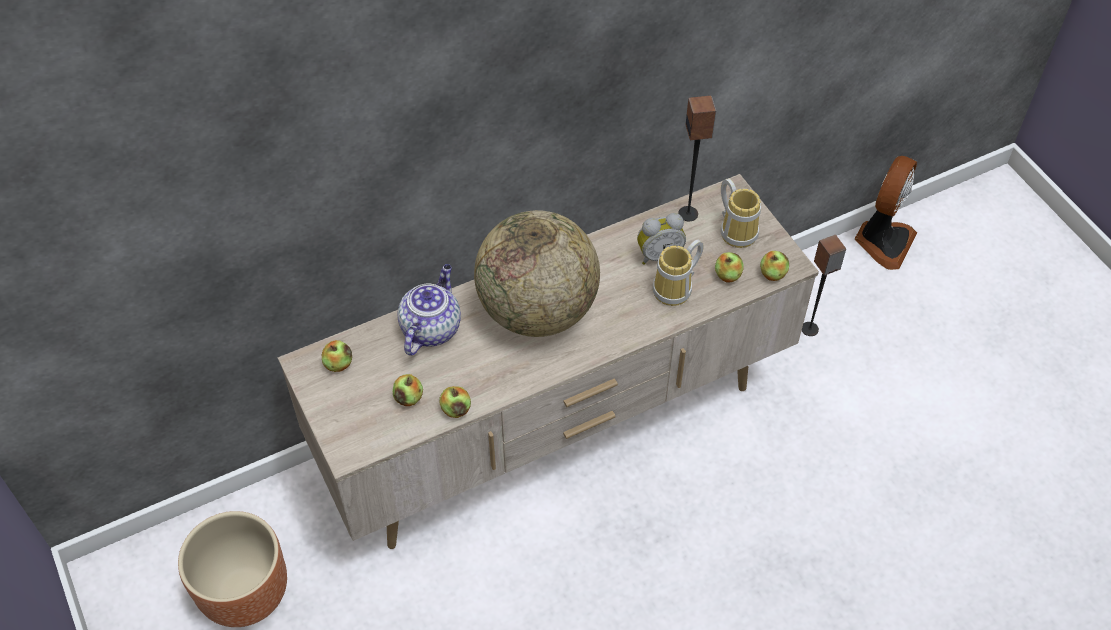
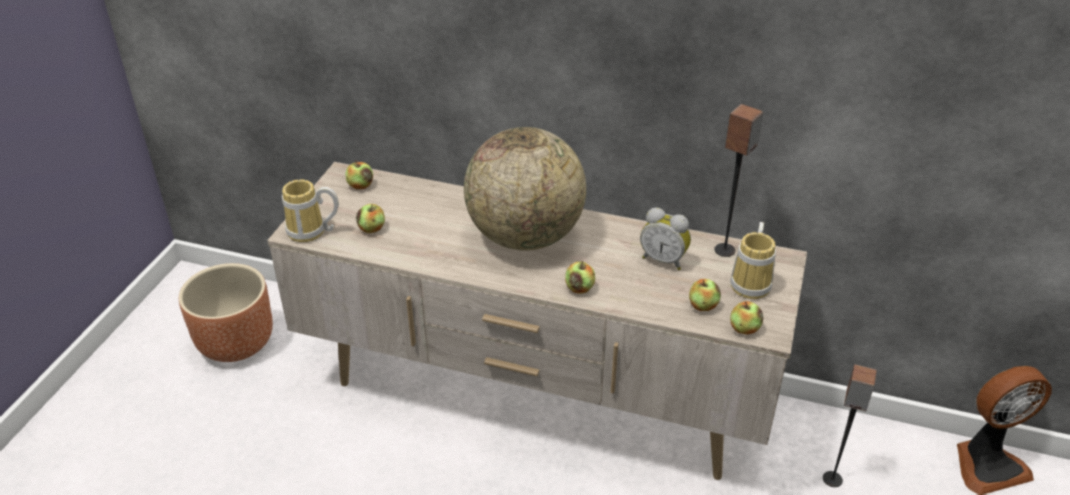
camera: 45 degrees right, 15 degrees down
(431, 328) = (442, 202): teapot -> none
(456, 409) = (389, 254): apple -> apple (579, 288)
(677, 289) = (648, 289): mug -> mug (311, 233)

